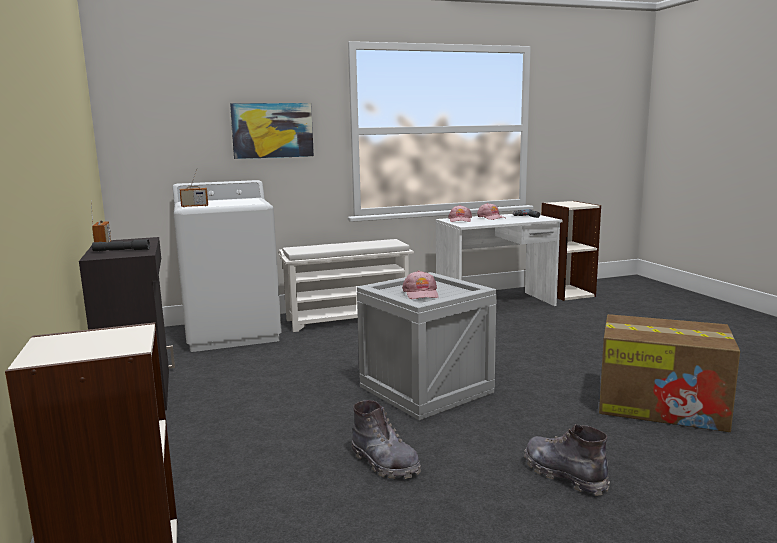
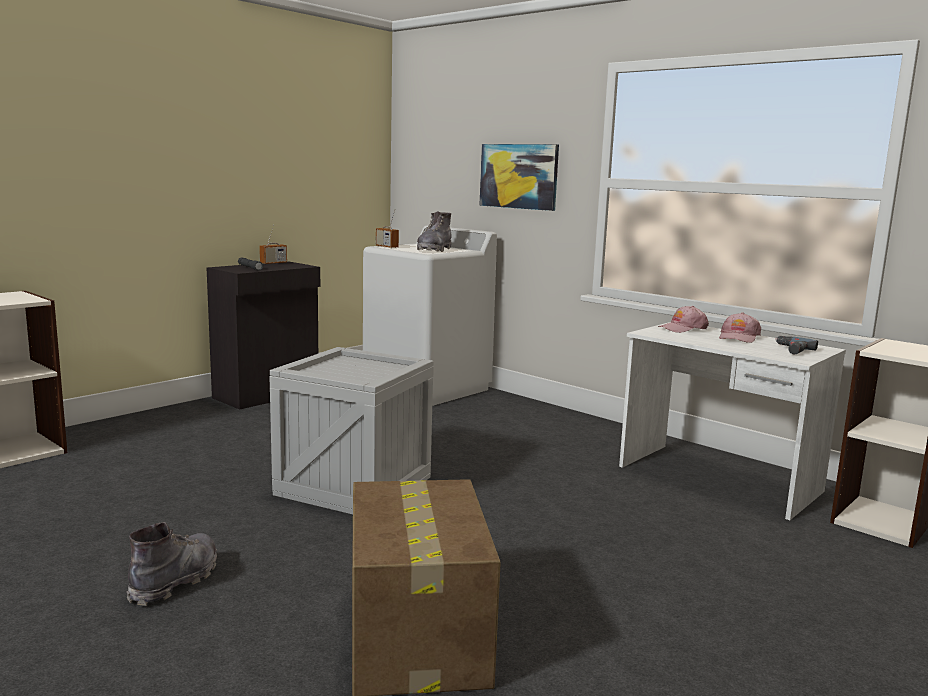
camera: 60 degrees right, 0 degrees up
(349, 318) = (531, 418): white shoe rack -> none
(384, 463) = (174, 496): grey boot -> grey boot (434, 250)
(421, 293) = (346, 369): pink cap -> none

